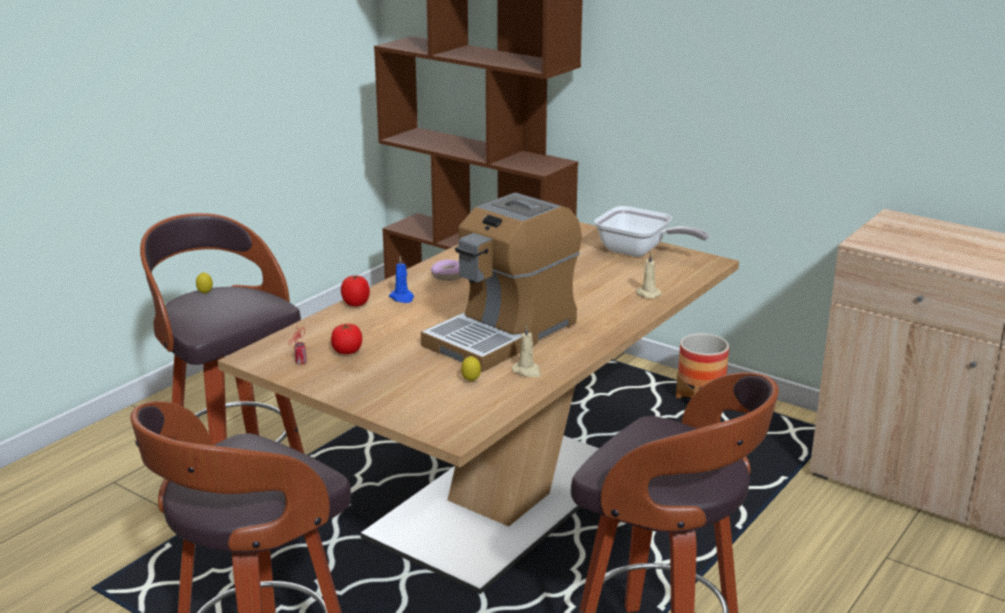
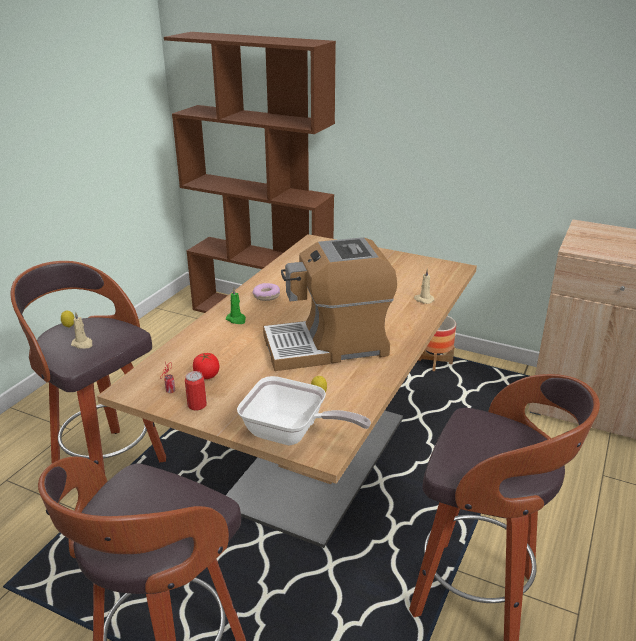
camera: 10 degrees left, 5 degrees up
(326, 378) = (197, 405): none -> can
(355, 304) = (200, 329): tomato -> none
(402, 298) = (236, 319): blue candle -> green candle
(503, 333) = (328, 346): coffee machine -> coffee machine turned 45 degrees clockwise
(527, 371) = (360, 381): beige candle -> beige candle (83, 344)
(639, 252) = (402, 264): frying pan -> frying pan (291, 434)

